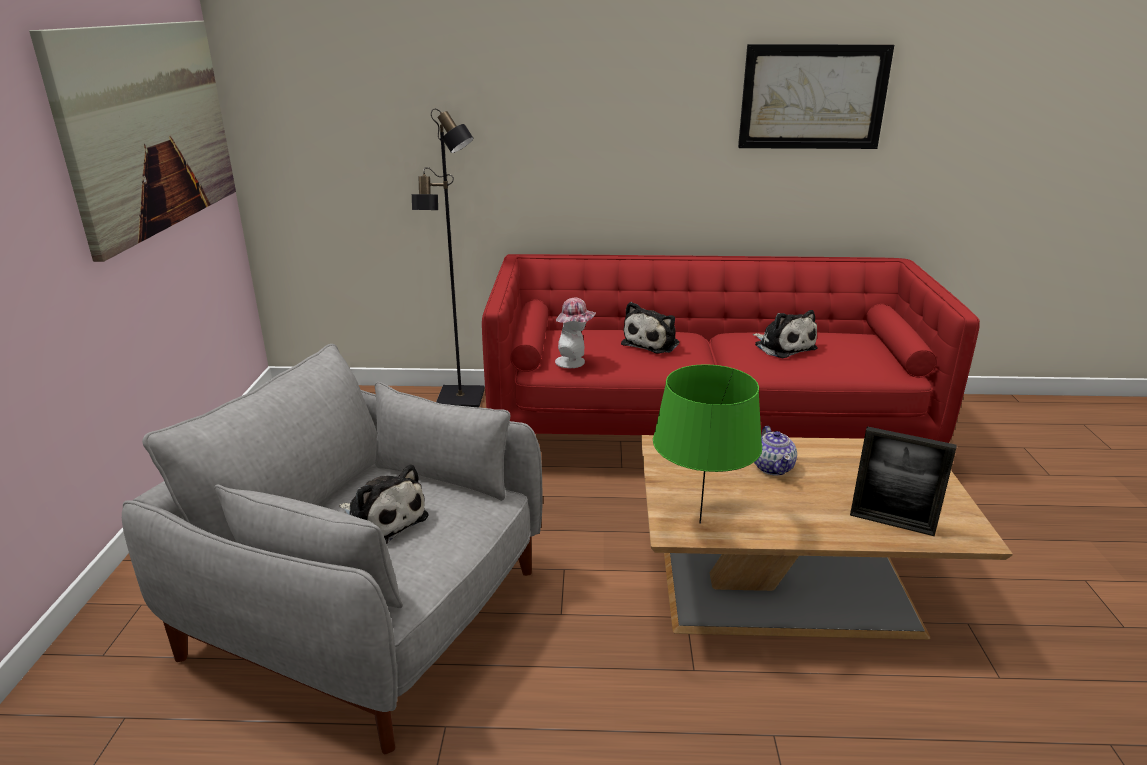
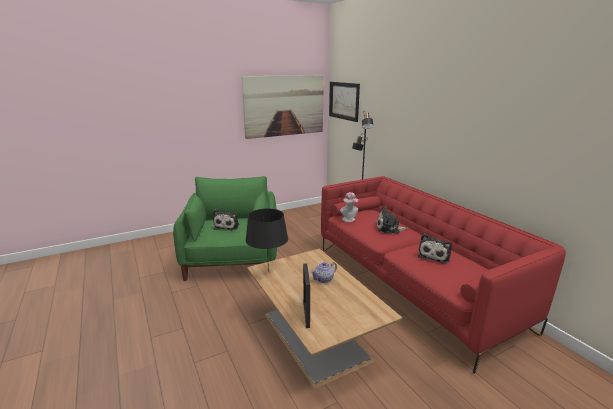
camera: 60 degrees right, 5 degrees down
(368, 613) = (233, 258): grey armchair -> green armchair
(700, 523) = (268, 272): green table lamp -> black table lamp
(813, 97) = (518, 128): picture -> picture (344, 101)

